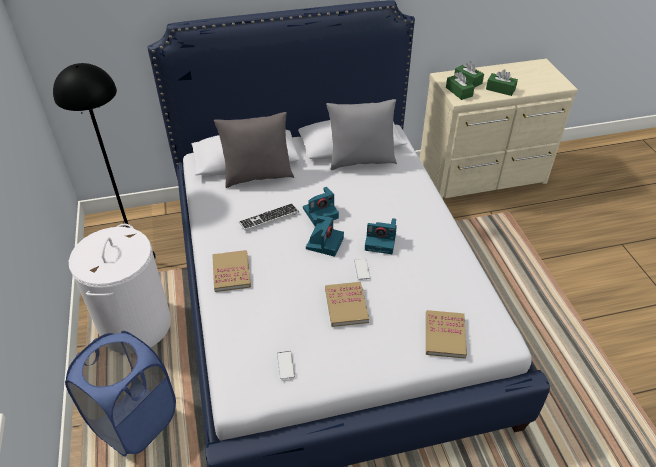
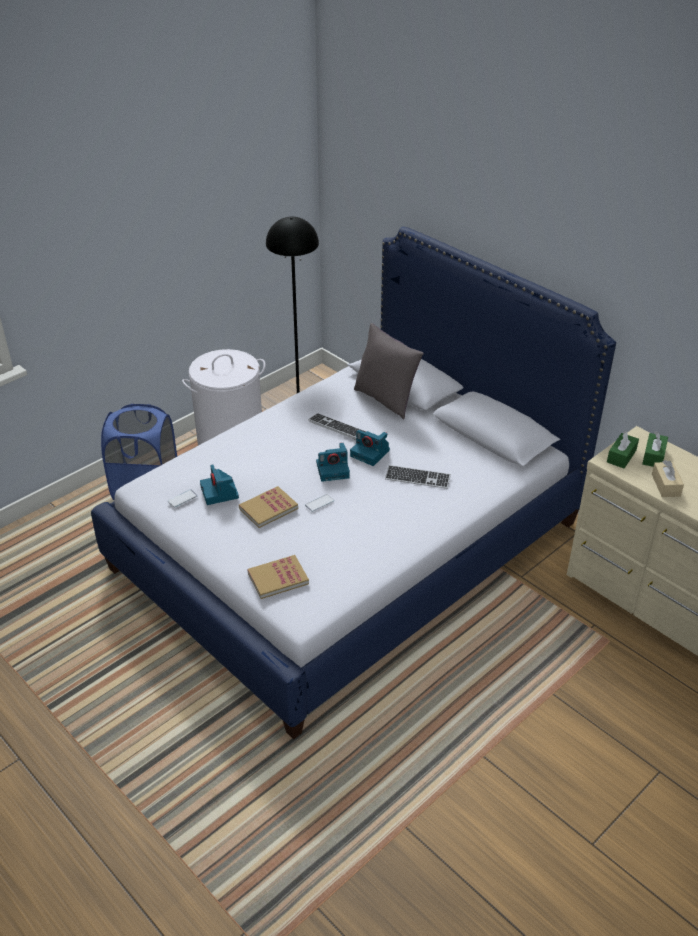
camera: 60 degrees right, 5 degrees down
(231, 272) = (257, 434): book -> none
(361, 161) = (472, 450): grey pillow -> none
(372, 201) = (417, 478): none -> keyboard
(381, 241) = (365, 502): camera -> camera (220, 493)
(500, 89) = (665, 485): green tissue box -> beige tissue box

